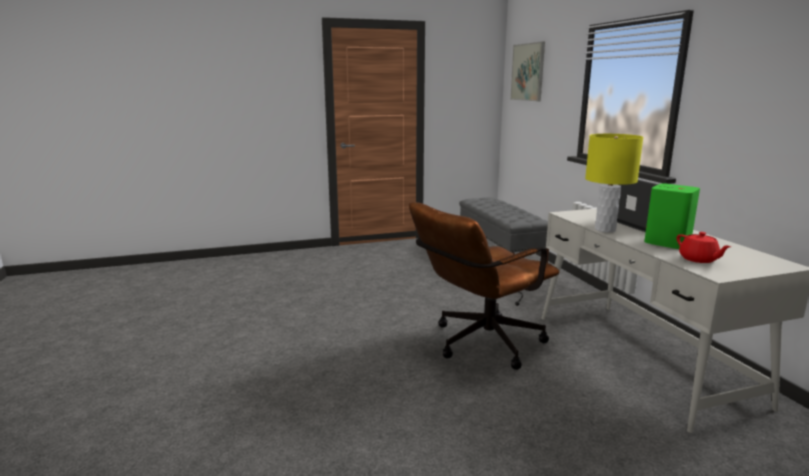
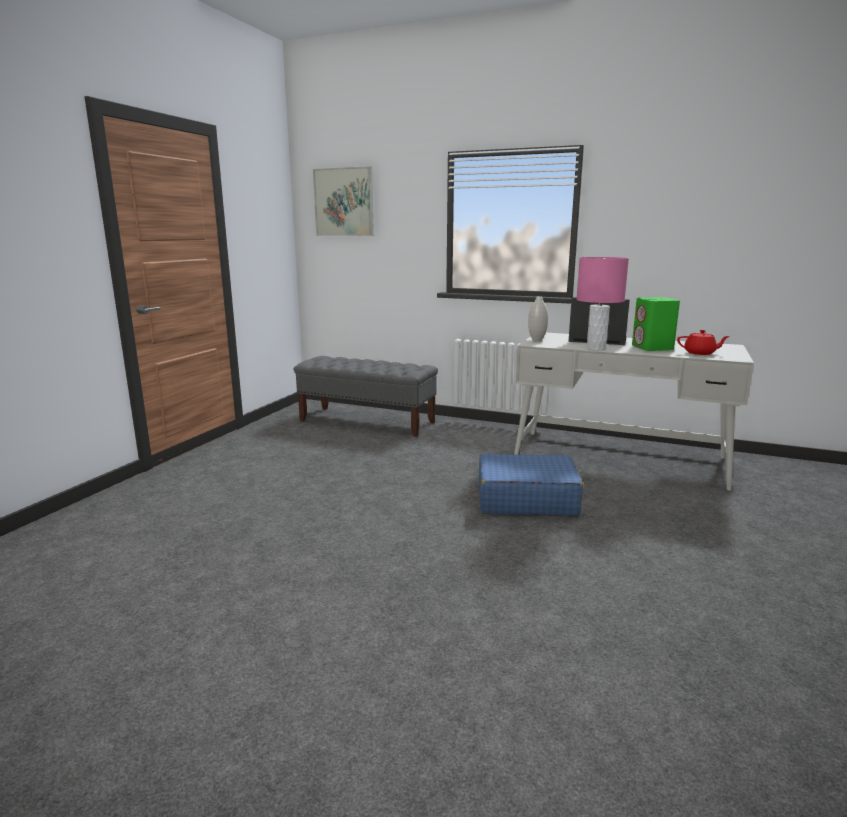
camera: 50 degrees left, 0 degrees up
(479, 344) = (525, 499): brown office chair -> blue suitcase
(586, 212) = (537, 340): none -> white vase
(605, 229) = (596, 348): yellow table lamp -> pink table lamp

